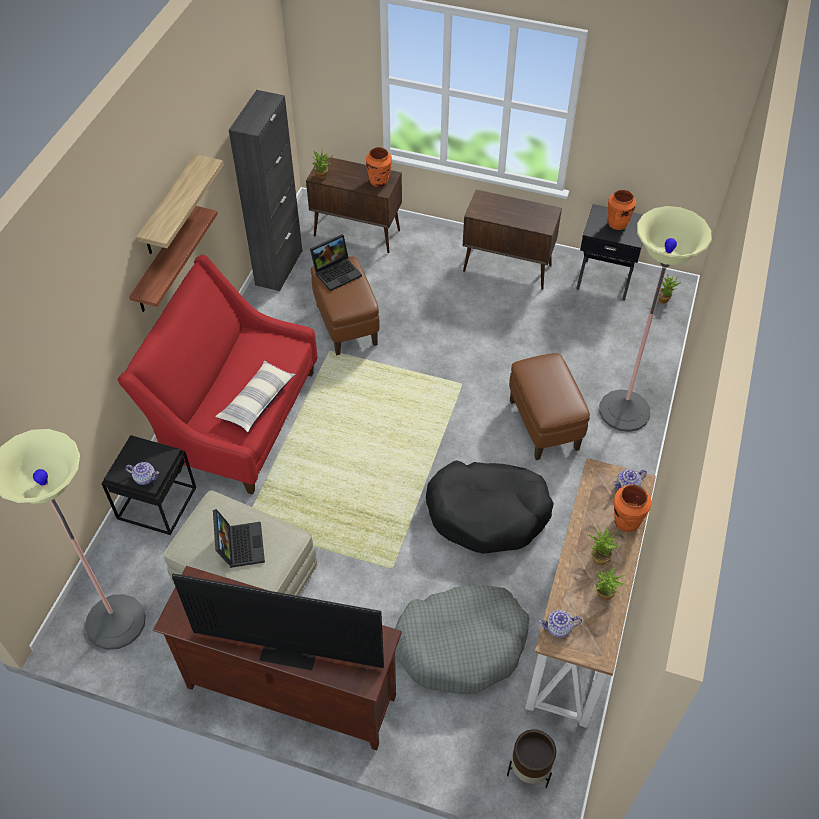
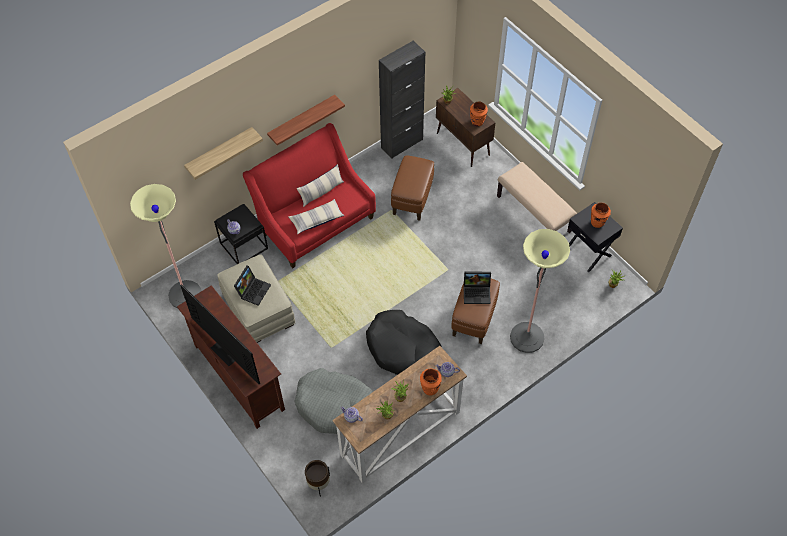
camera: 35 degrees right, 5 degrees up
(169, 207) = (315, 93): shelf -> shelf (220, 152)
(235, 363) = (321, 192): none -> pillow
(337, 272) = (415, 166): laptop -> laptop (477, 292)
(508, 268) = (534, 214): brown cabinet -> beige bench

